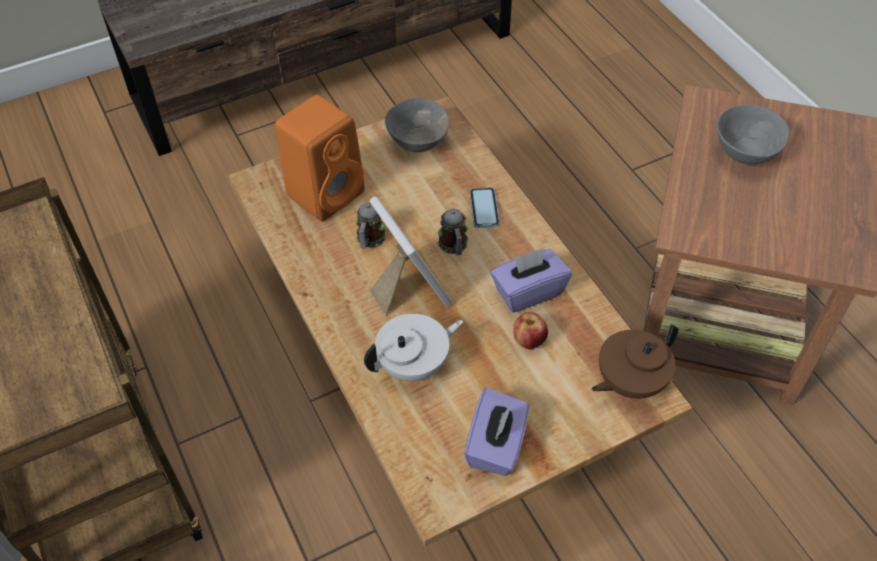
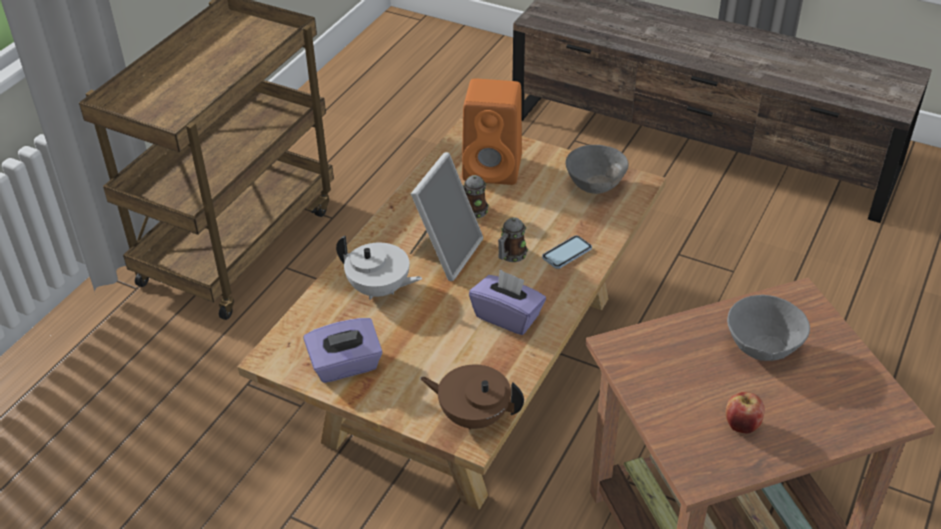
camera: 55 degrees right, 10 degrees down
(529, 341) = (459, 339): apple -> apple (742, 426)

